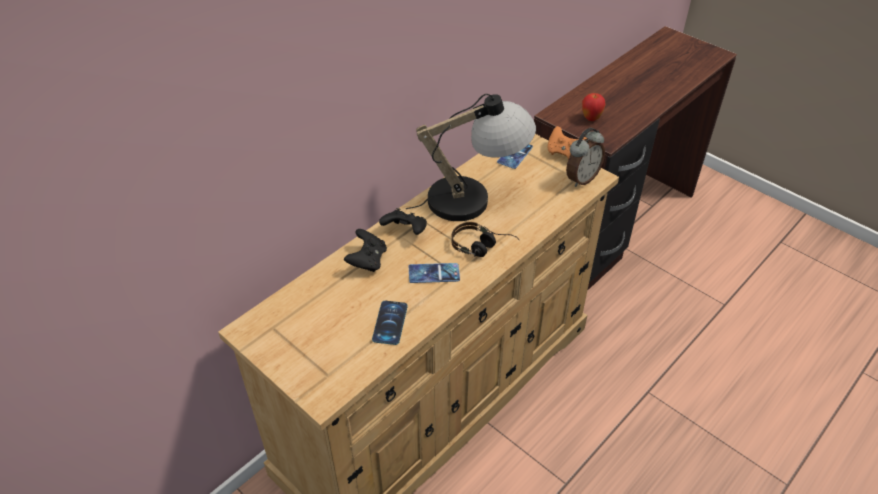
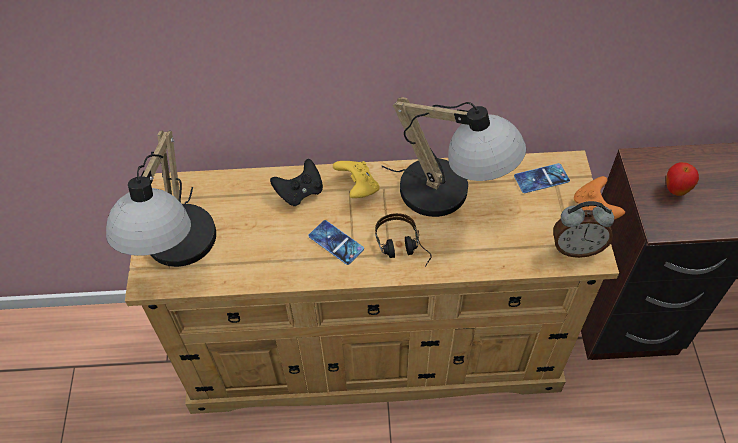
camera: 45 degrees right, 10 degrees up
(323, 363) = (177, 254): none -> table lamp
(390, 323) = (256, 259): phone -> none
(405, 231) = (357, 187): black game controller -> yellow game controller

